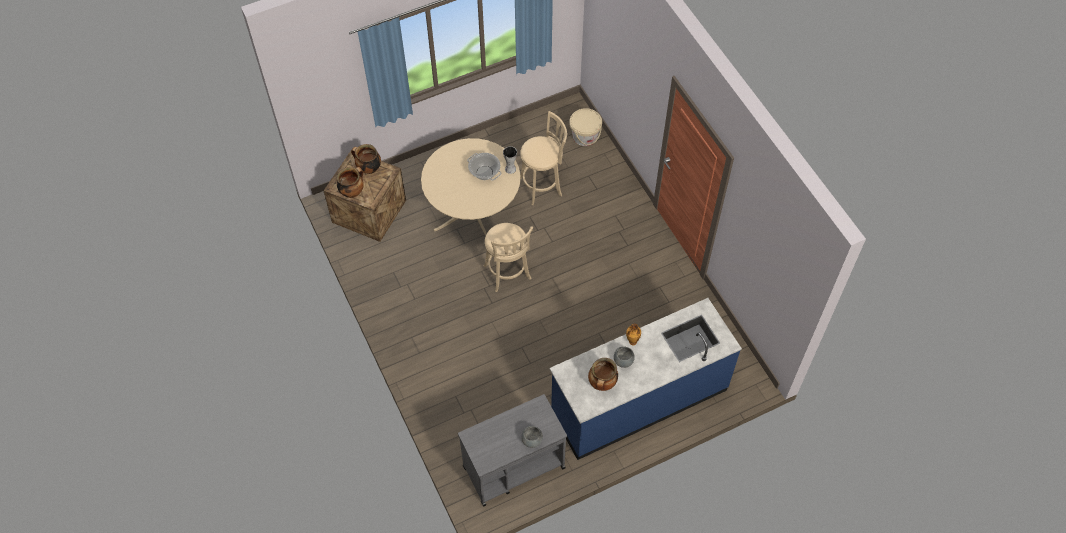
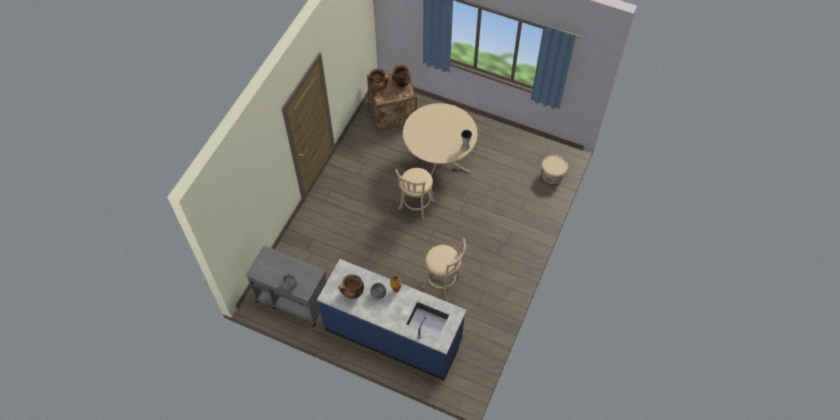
camera: 50 degrees right, 0 degrees up
(485, 173) = (450, 136): cooking pot -> none
(542, 185) = (494, 180): beige stool -> beige stool (443, 282)

